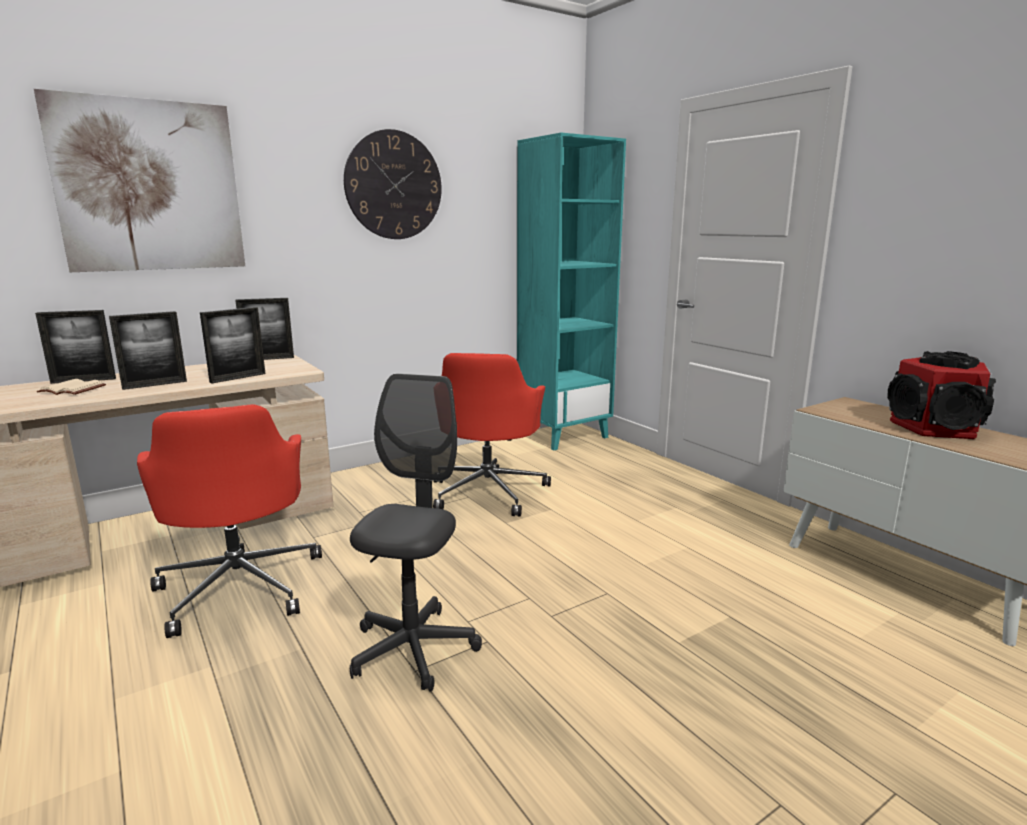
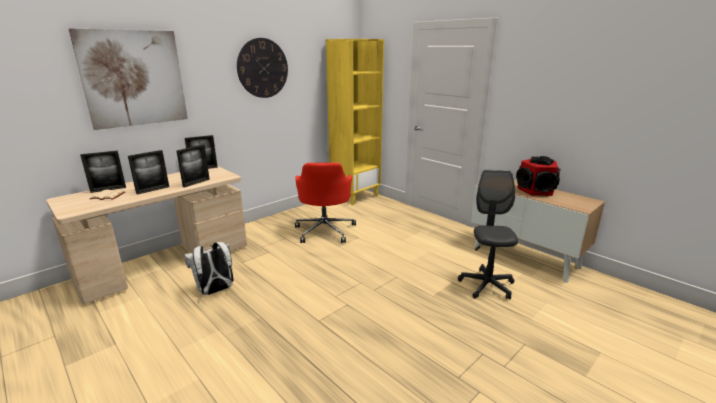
camera: 10 degrees left, 5 degrees up
(240, 586) = (215, 291): red office chair -> white backpack
(413, 649) = (314, 311): grey office chair -> grey office chair (486, 285)
(564, 435) = (355, 196): turquoise bookcase -> yellow bookcase

